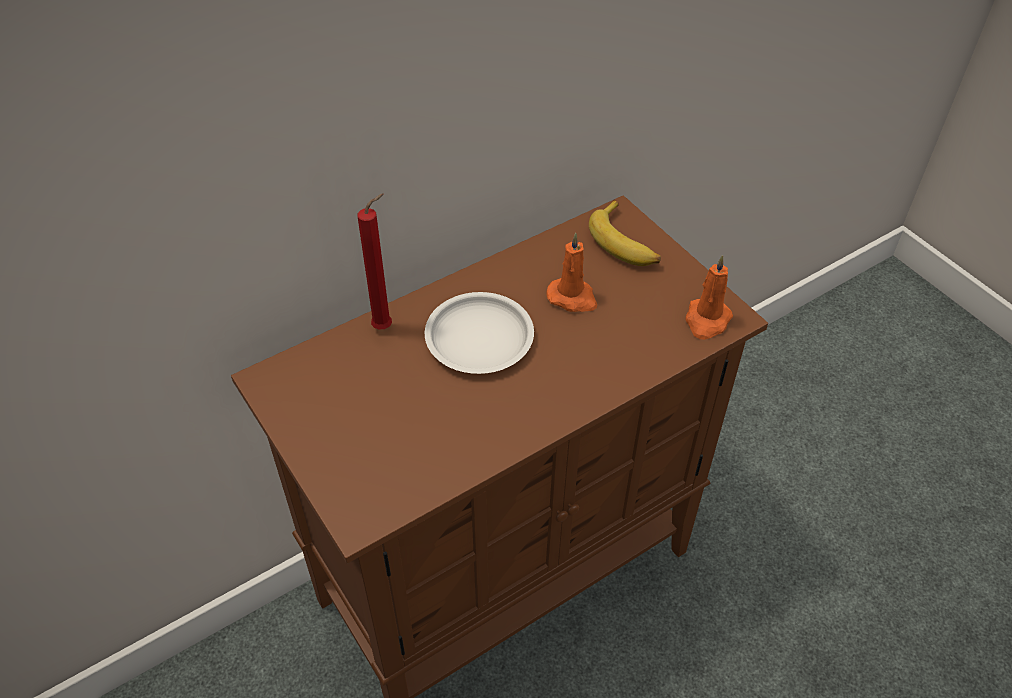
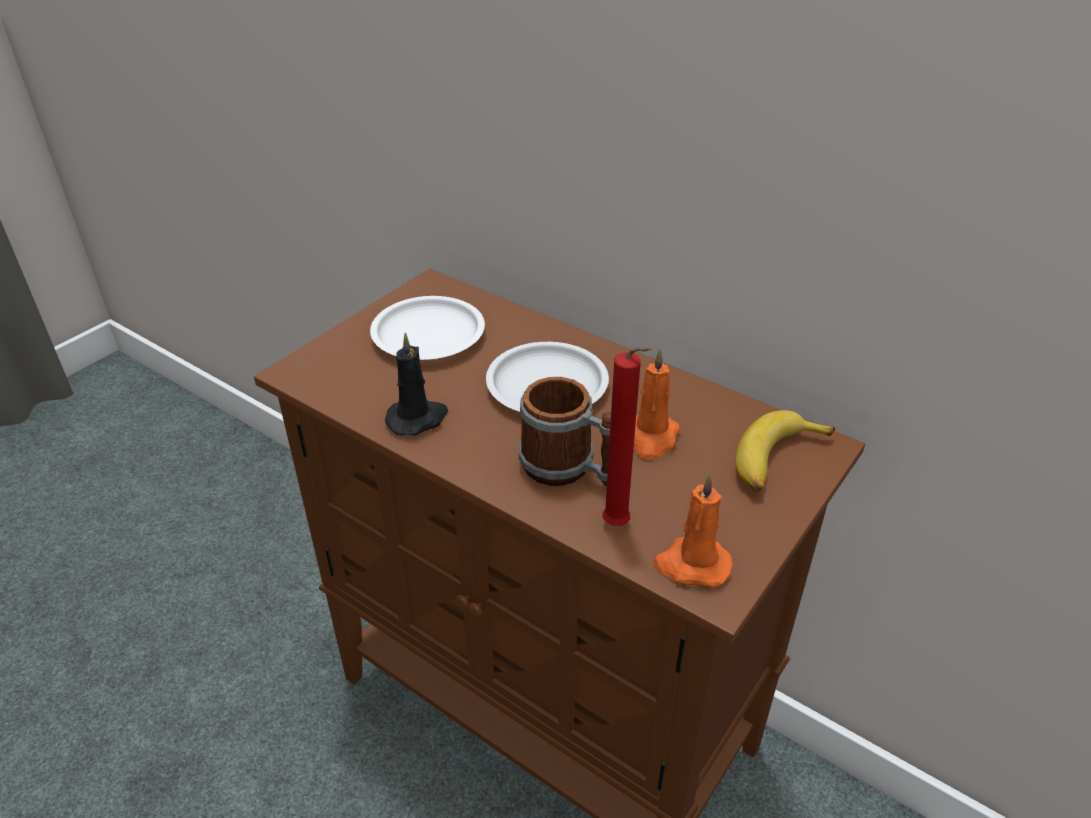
camera: 70 degrees right, 10 degrees down
(356, 401) = (428, 335): none -> white plate
(385, 326) = (528, 327): red candle -> red candle (619, 527)
(482, 435) = (418, 419): none -> black candle
(588, 355) = (568, 469): none -> mug

